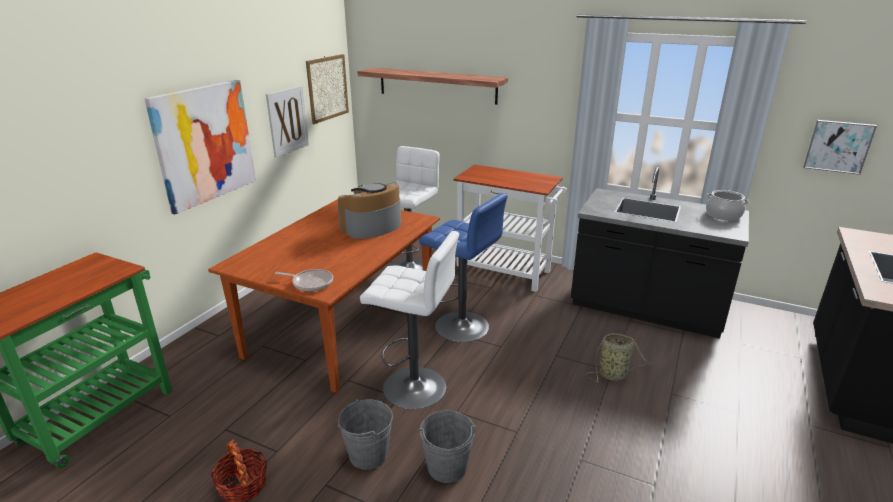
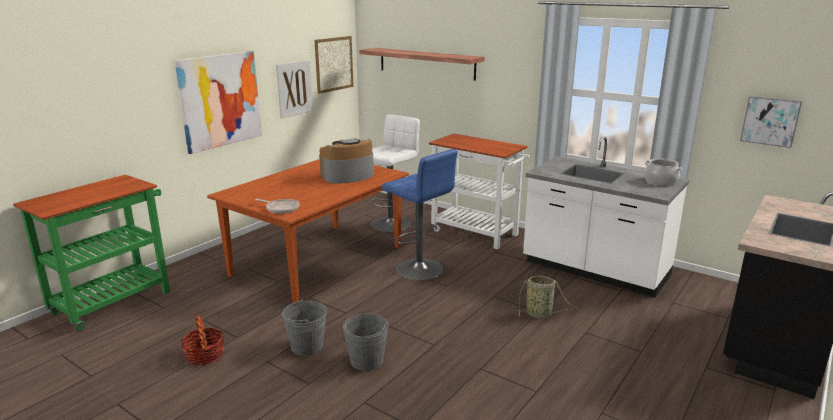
camera: 10 degrees right, 5 degrees down
(415, 388) = (361, 307): white stool -> none
(645, 309) = (594, 270): black counter -> white counter

